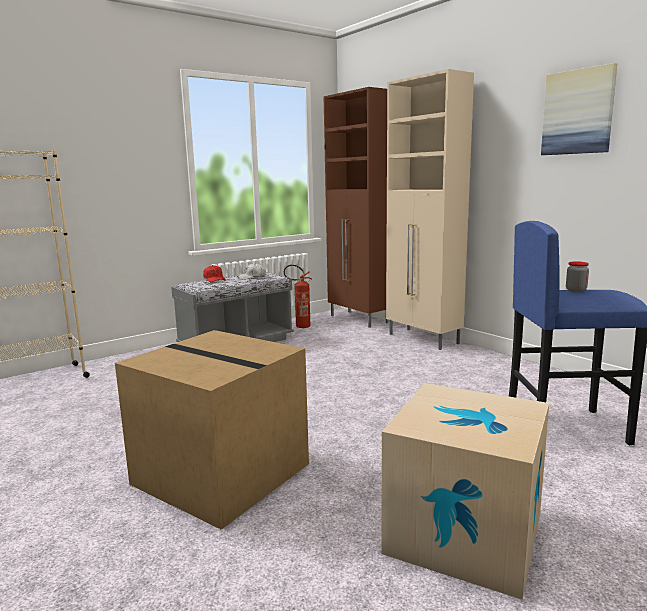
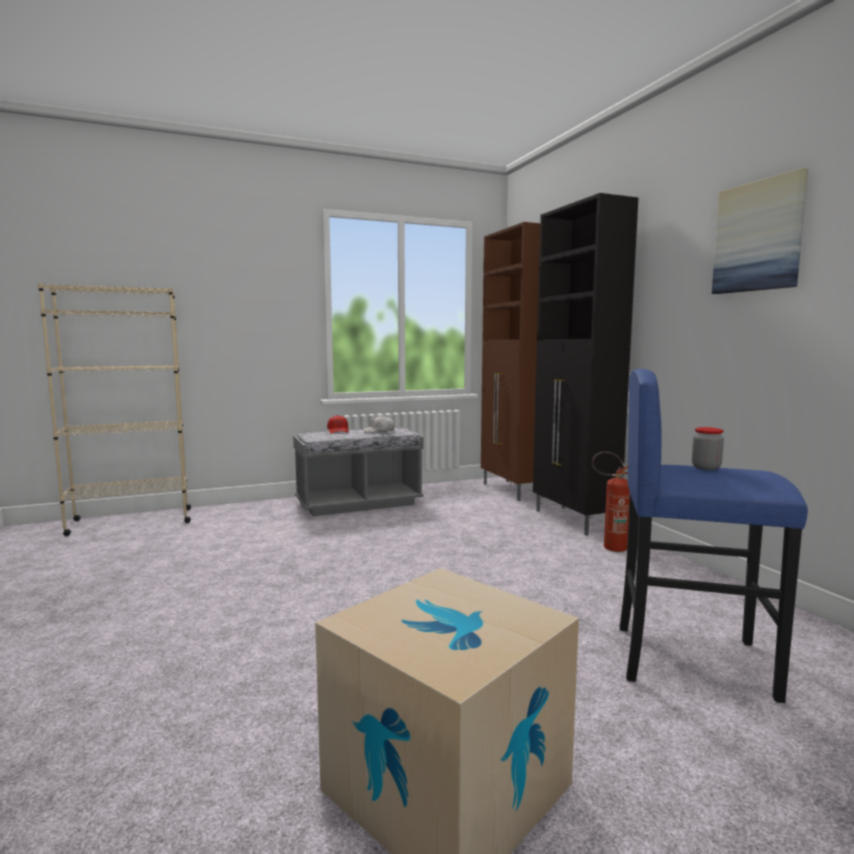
camera: 15 degrees right, 5 degrees down
(218, 474) = (222, 647): cardboard box -> none
(299, 326) = (439, 492): fire extinguisher -> fire extinguisher (609, 548)
(423, 339) = (574, 521): beige cabinet -> black cabinet

